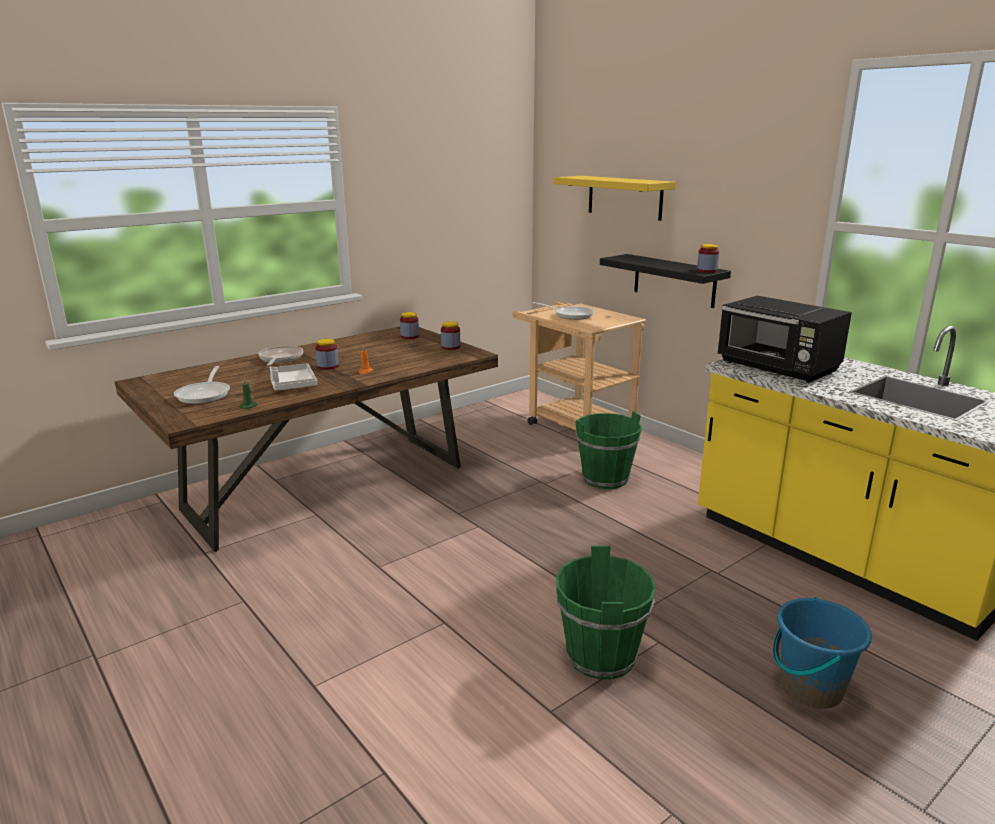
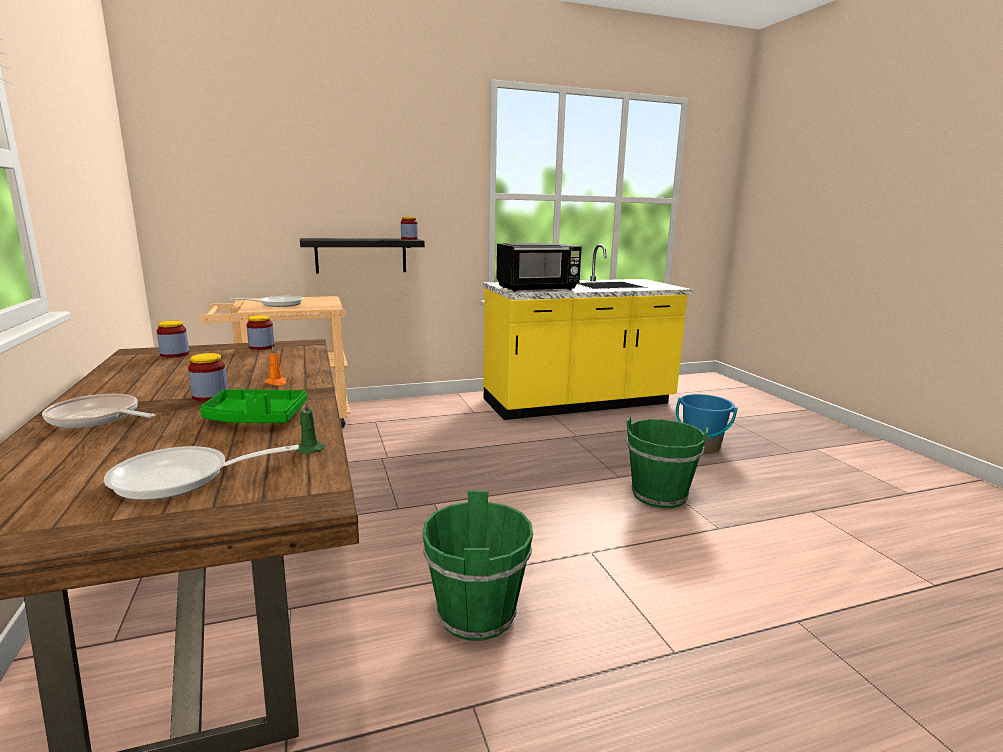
camera: 70 degrees left, 5 degrees down
(205, 394) = (181, 479): frying pan -> frying pan turned 150 degrees clockwise
(293, 385) = (256, 419): white tray -> green tray
(605, 479) = (410, 434): green bucket -> green bucket (477, 614)
(624, 197) = (287, 182): yellow shelf -> none

